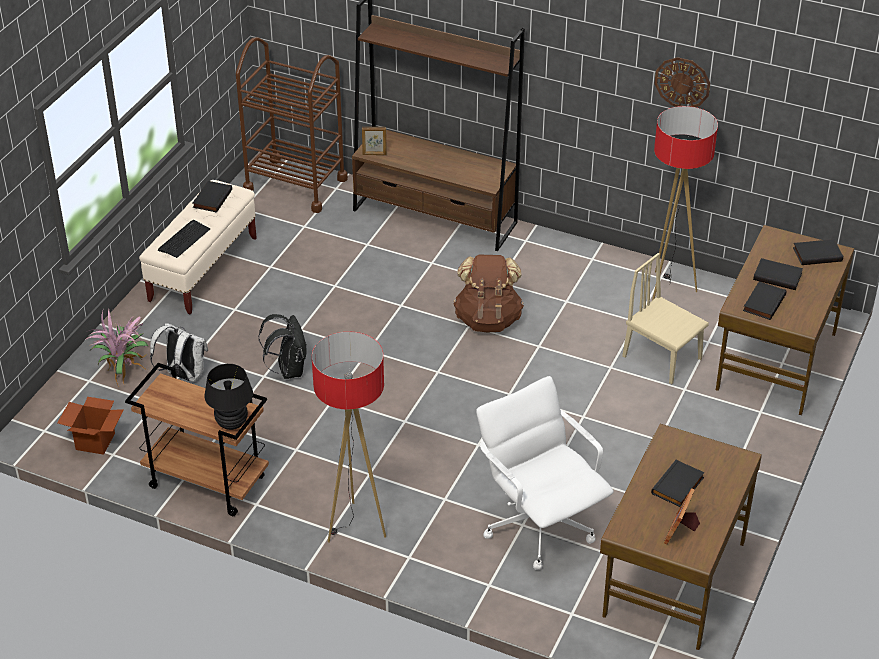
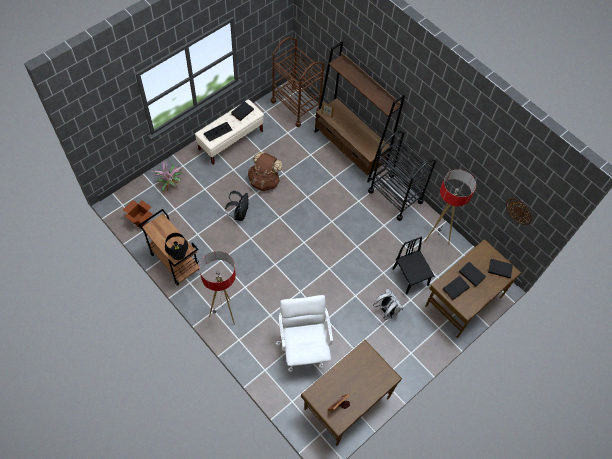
camera: 20 degrees right, 20 degrees up
(183, 375) = (193, 198): white backpack -> white backpack (386, 311)
(488, 319) = (342, 221): brown backpack -> brown backpack (264, 181)
(559, 255) = (395, 196): none -> black cart
(662, 357) = (410, 277): beige chair -> black chair
(678, 486) = (352, 380): black book -> none
(682, 82) = (469, 158): wall clock -> wall clock (519, 211)

